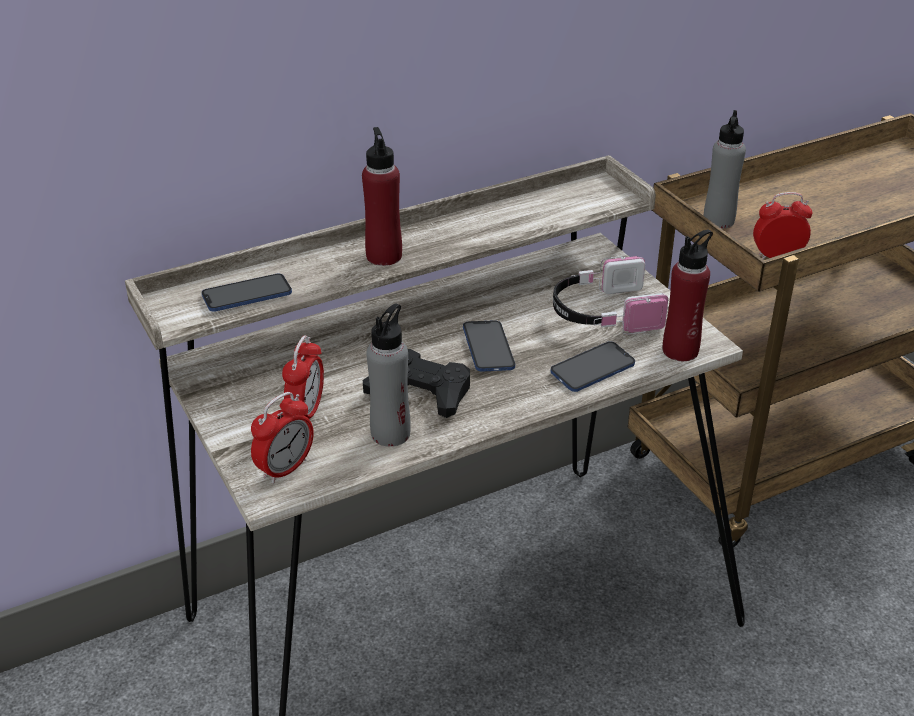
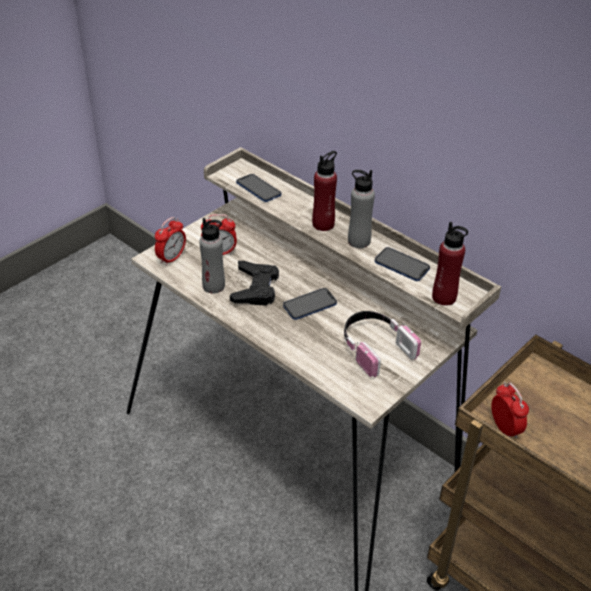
camera: 70 degrees right, 5 degrees up
(285, 469) = (171, 258): alarm clock -> alarm clock turned 75 degrees counterclockwise
(592, 368) = (311, 353): phone -> phone (401, 265)
(680, 350) = (353, 391): red bottle -> red bottle (444, 297)
(718, 220) = (535, 388): grey bottle -> grey bottle (359, 241)

